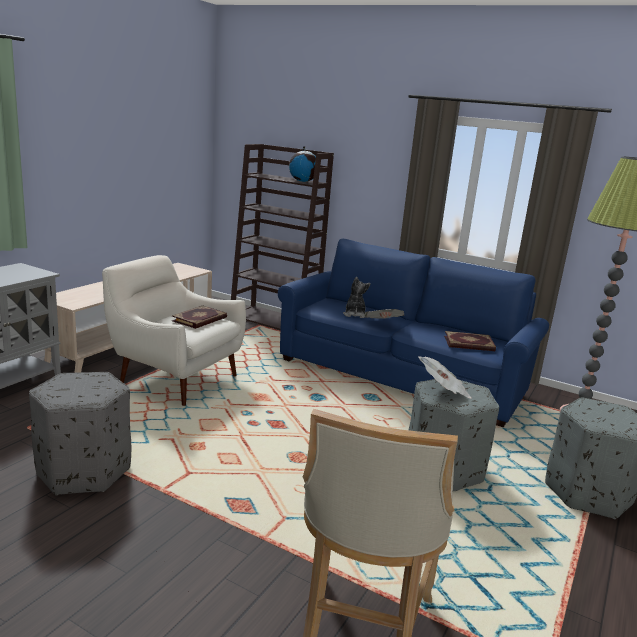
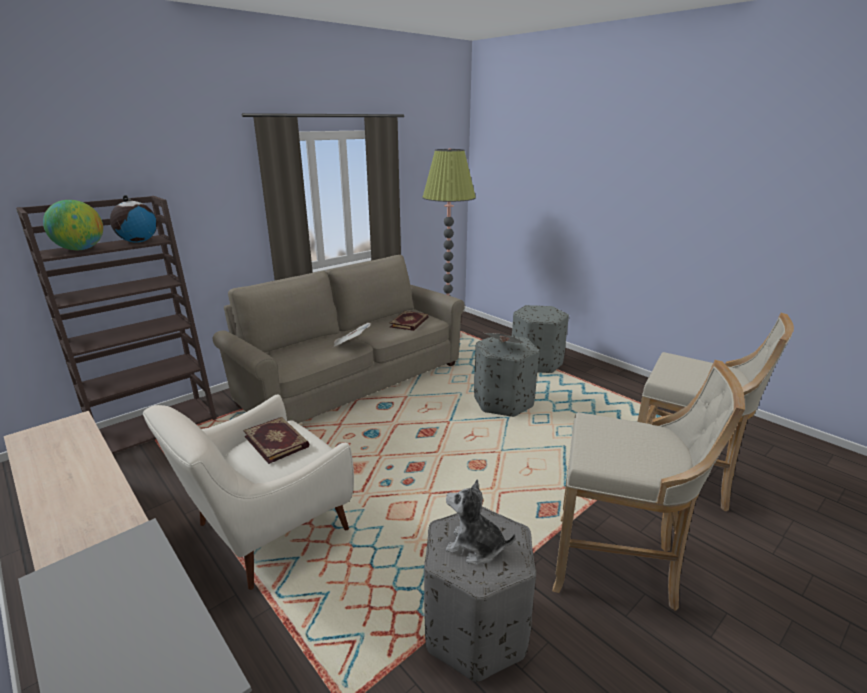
camera: 70 degrees left, 5 degrees up
(165, 555) = (618, 565): none -> beige stool
(272, 177) = (81, 249): none -> globe
(354, 314) = (315, 351): plush toy -> plush toy (475, 547)
(403, 375) = (350, 381): blue sofa -> beige sofa

